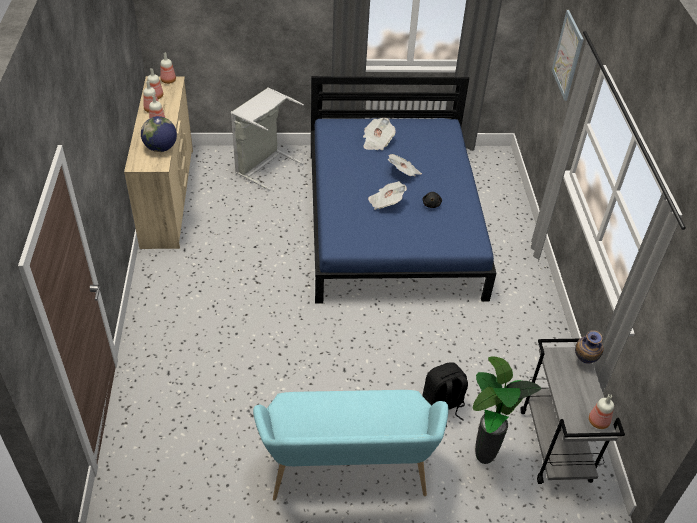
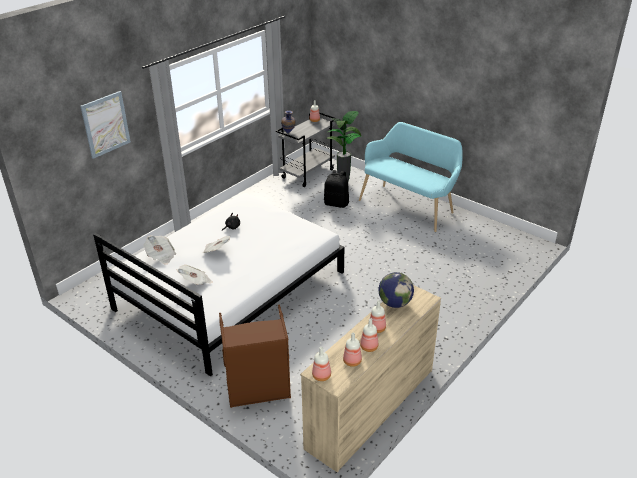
camera: 135 degrees left, 10 degrees down
(264, 166) = (258, 390): grey laundry basket -> brown laundry basket
(386, 202) = (257, 241): newspaper -> newspaper (161, 256)
(393, 222) = (230, 290): blue bed -> white bed

